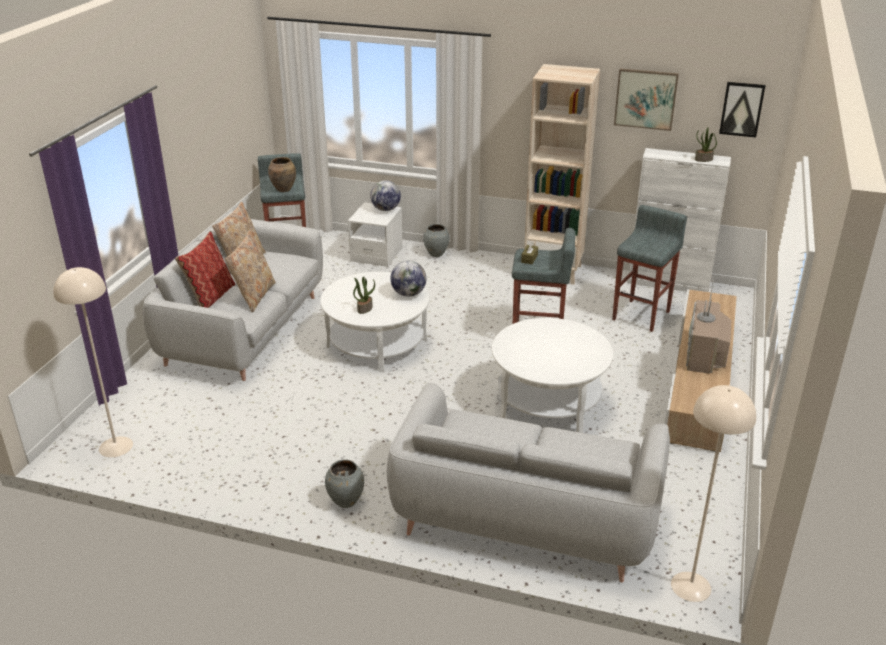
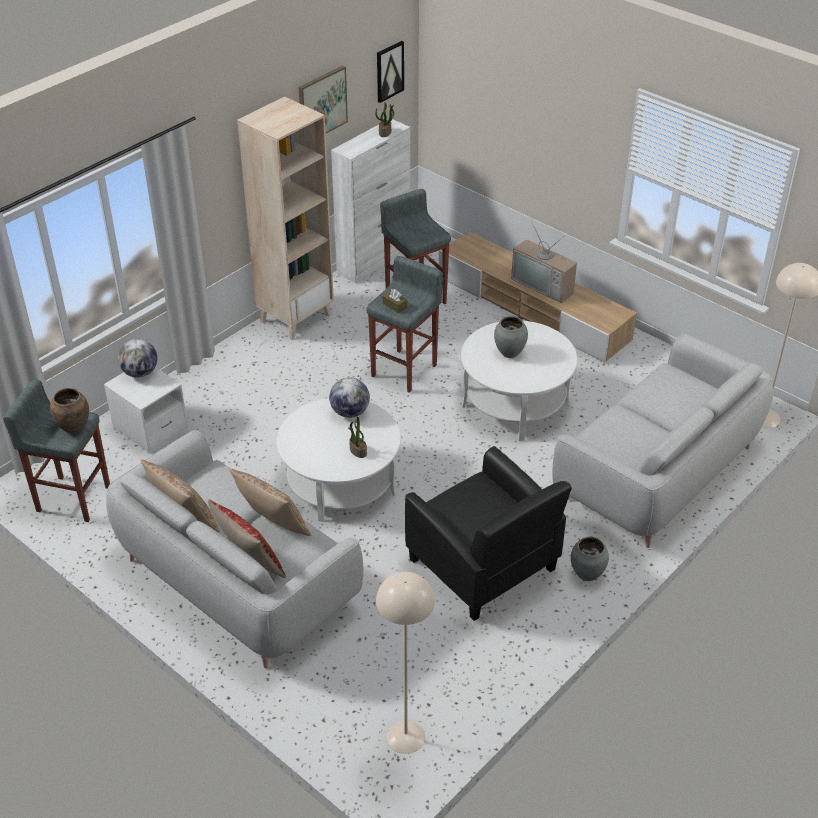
camera: 65 degrees left, 10 degrees up
(322, 438) = (483, 566): none -> black armchair
(436, 254) = (189, 383): grey vase -> grey vase (509, 353)

